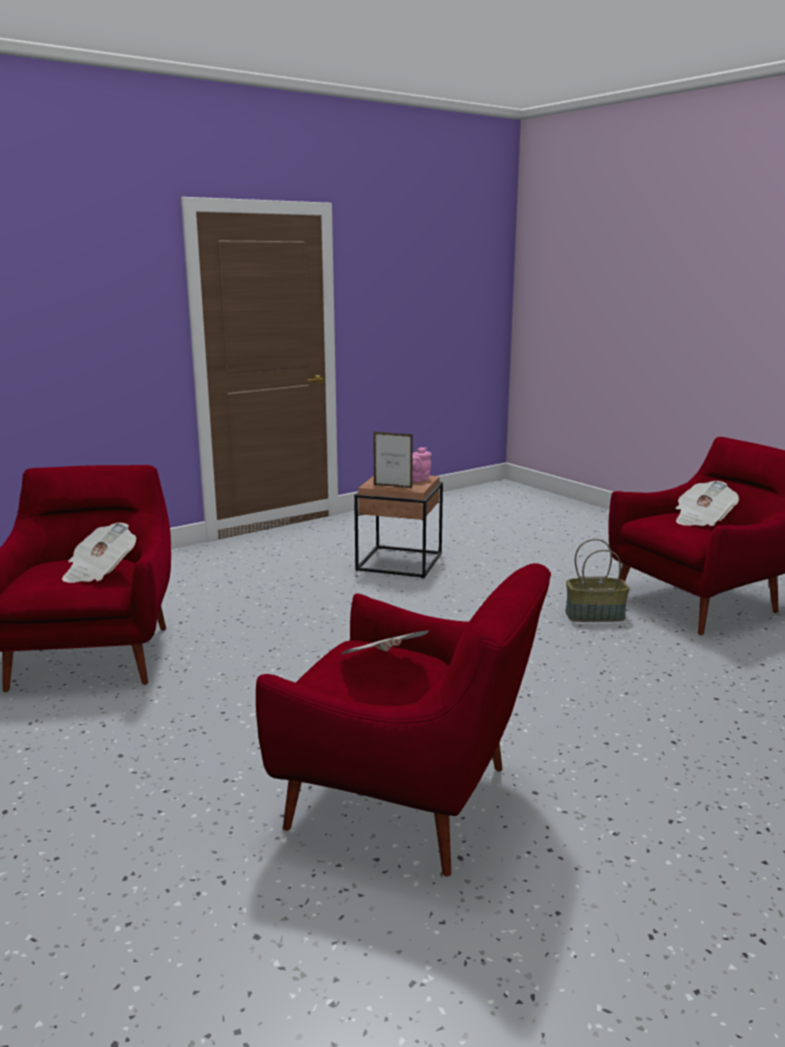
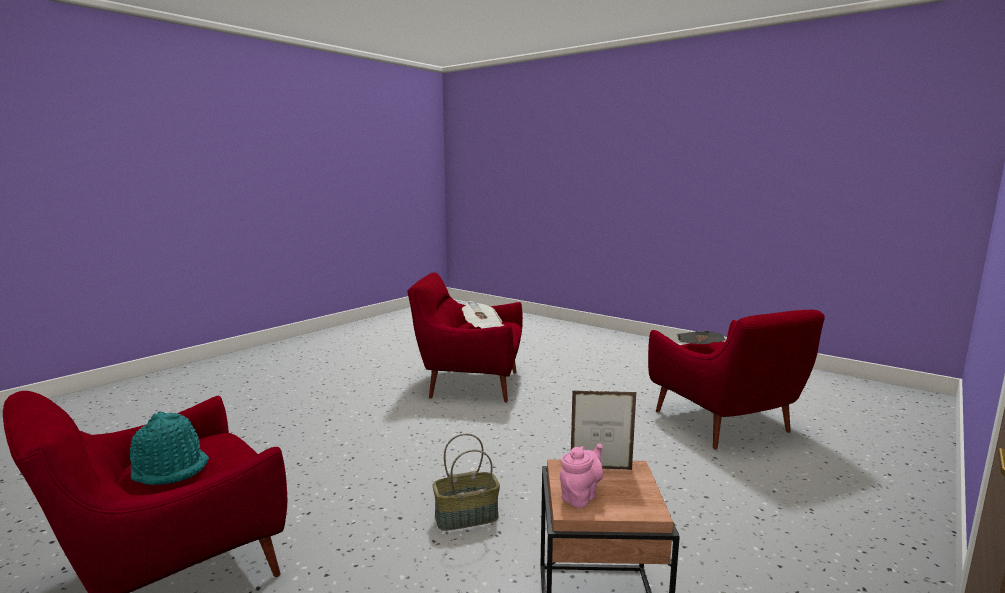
camera: 165 degrees right, 5 degrees down
(595, 615) = (327, 526): basket -> basket (466, 518)
(702, 520) = (170, 469): newspaper -> turquoise hat

